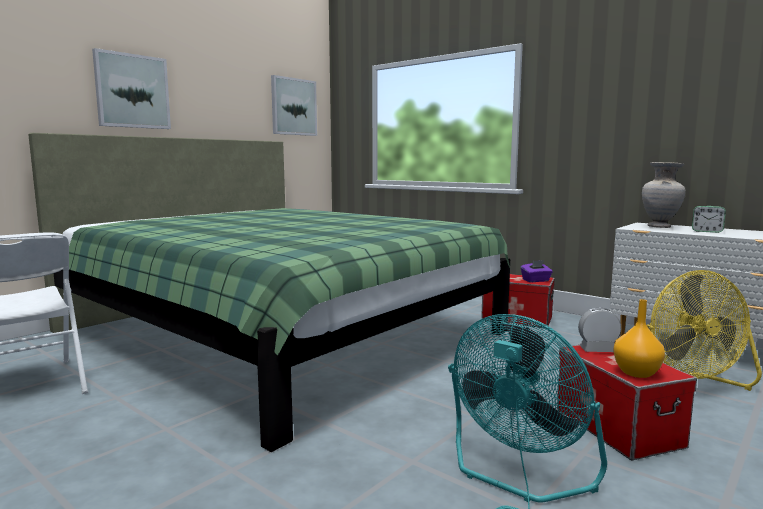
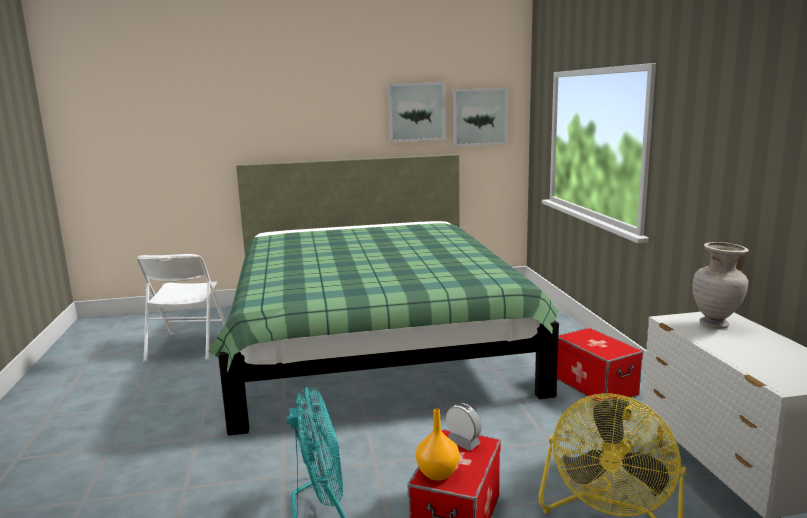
camera: 40 degrees right, 5 degrees up
(132, 91) = (315, 123): picture -> picture (416, 112)
(536, 280) = (609, 350): purple tissue box -> none
(707, 231) = (744, 346): alarm clock -> none

